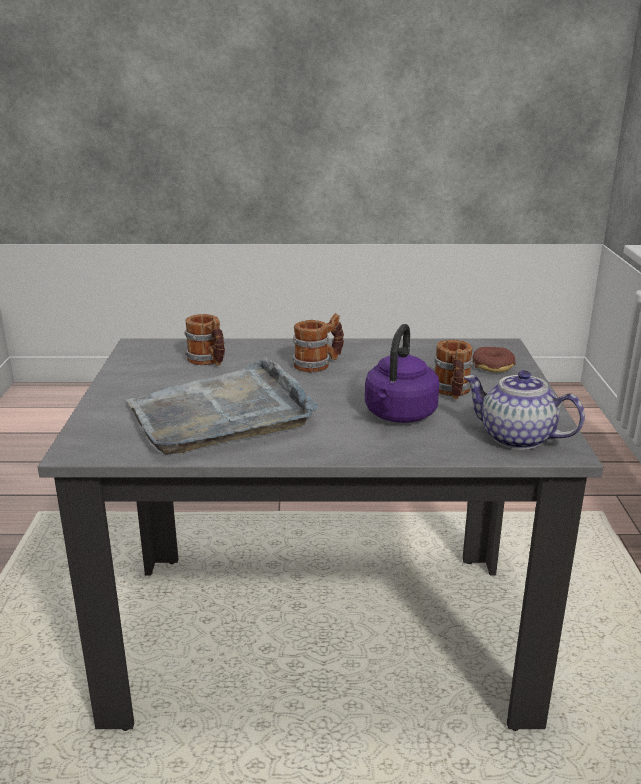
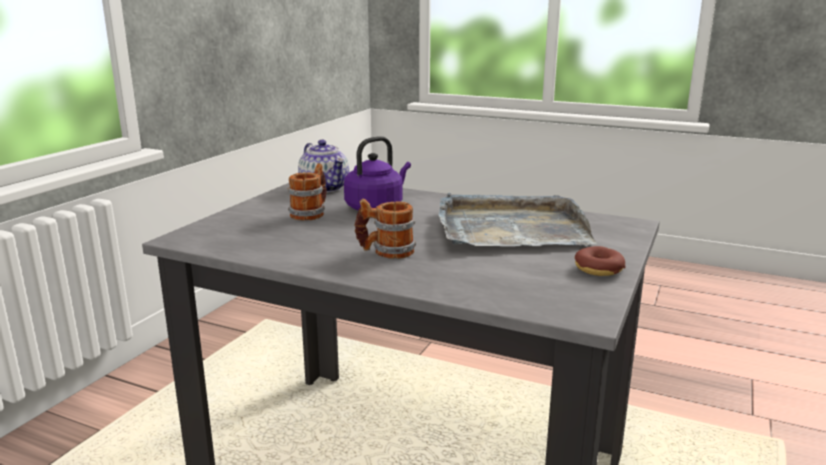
camera: 155 degrees left, 5 degrees down
(208, 361) = (499, 275): mug -> none
(493, 366) = (236, 224): donut -> donut (598, 269)

